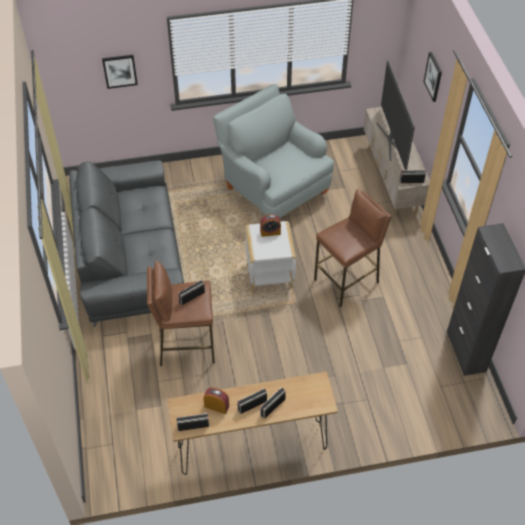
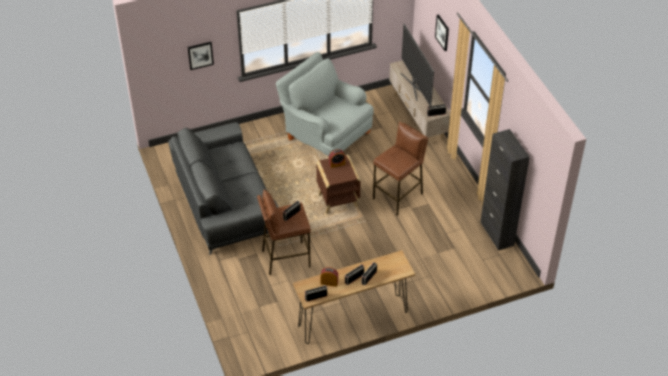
camera: 10 degrees left, 5 degrees down
(270, 276) = (338, 200): white side table -> brown side table

